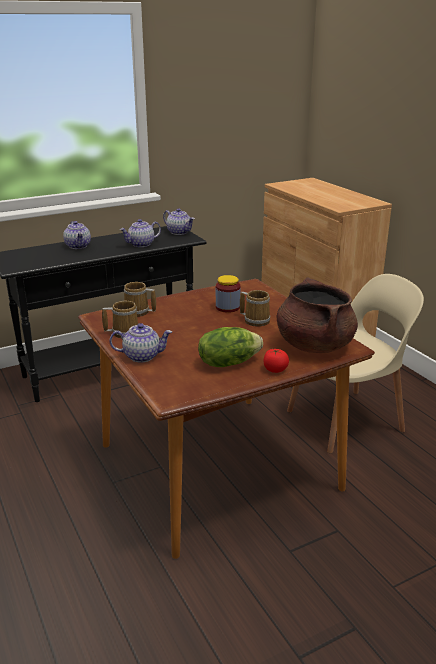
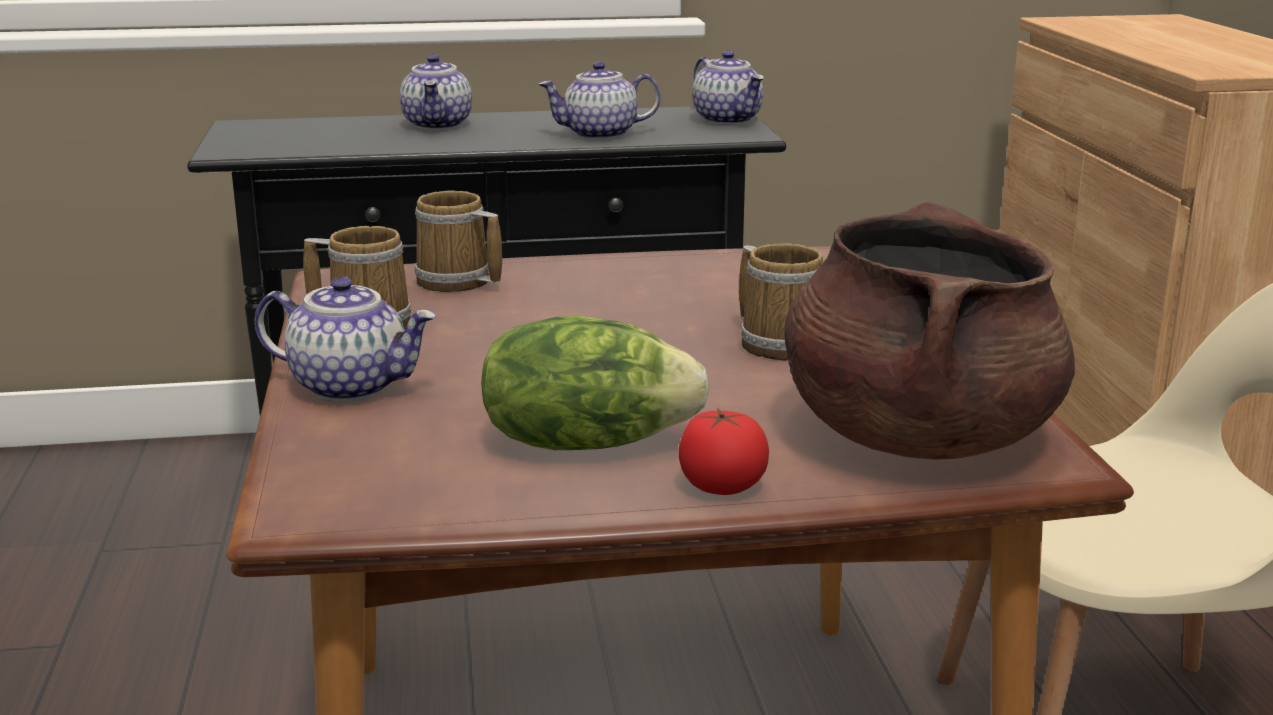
camera: 20 degrees right, 5 degrees down
(227, 307) = (722, 301): jar -> none

